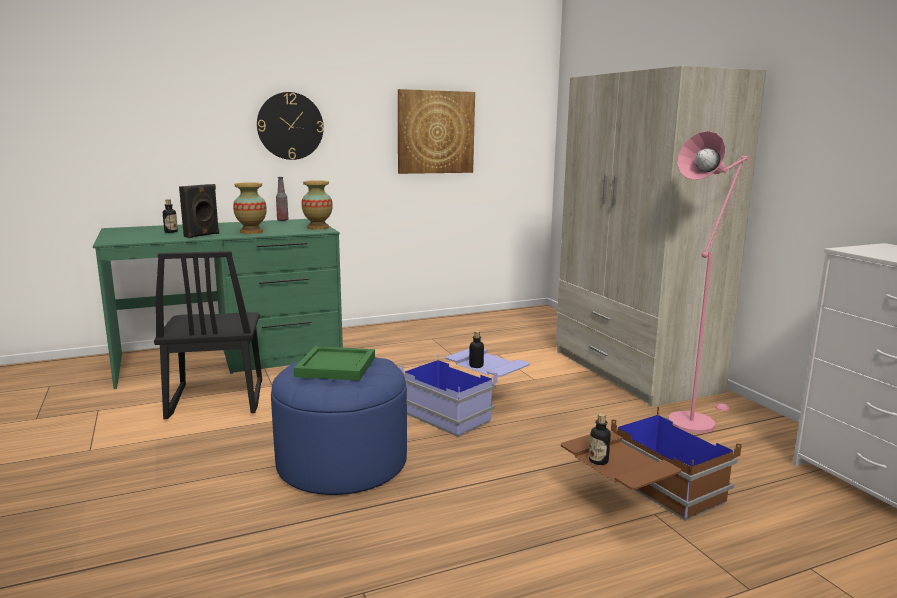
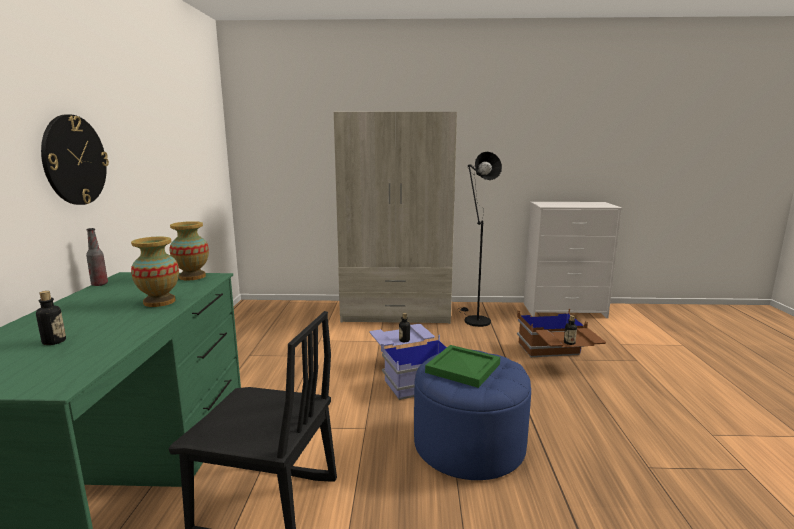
camera: 65 degrees left, 0 degrees up
(202, 235) = (131, 325): black speaker -> none
(435, 132) = (175, 158): picture -> none
(694, 420) = (474, 319): pink floor lamp -> black floor lamp

